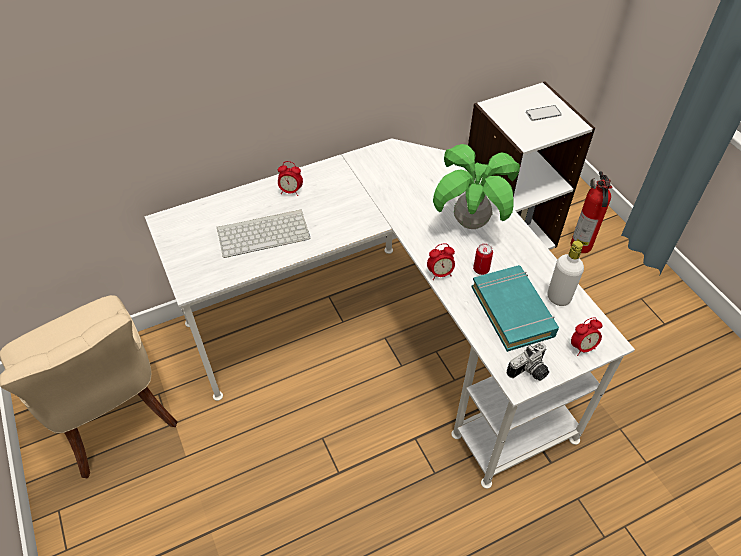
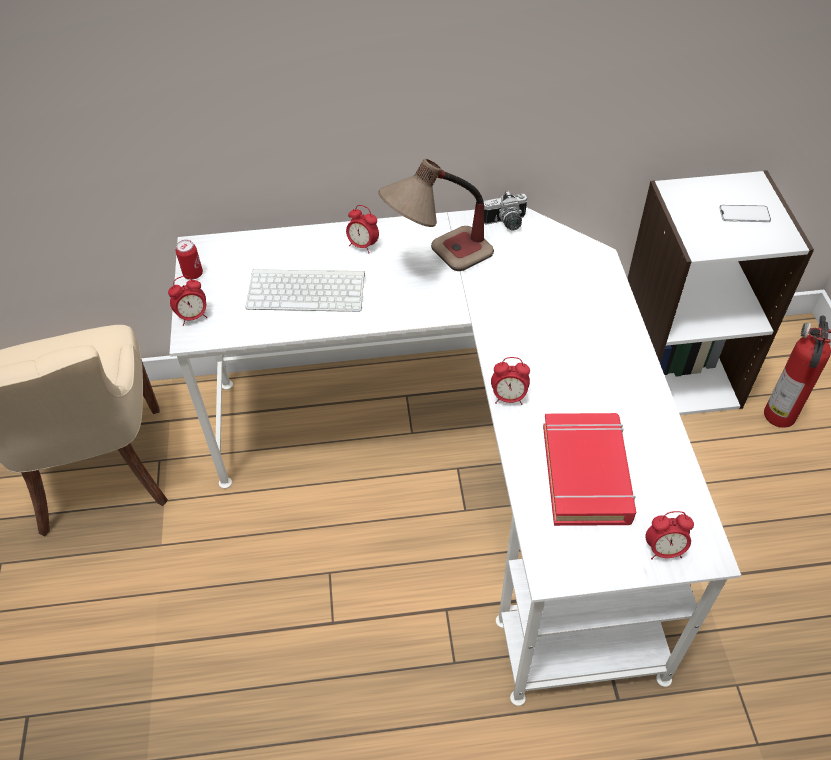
camera: 20 degrees right, 0 degrees up
(184, 273) = (193, 317): none -> alarm clock
(350, 192) = (437, 263): none -> table lamp
(471, 222) = (581, 340): potted plant -> none
(481, 269) = (567, 406): can -> can (193, 274)
(513, 311) = (586, 474): turquoise book -> red book
(530, 372) = (574, 562): camera -> camera (506, 223)
(558, 297) = (659, 472): white bottle -> none

